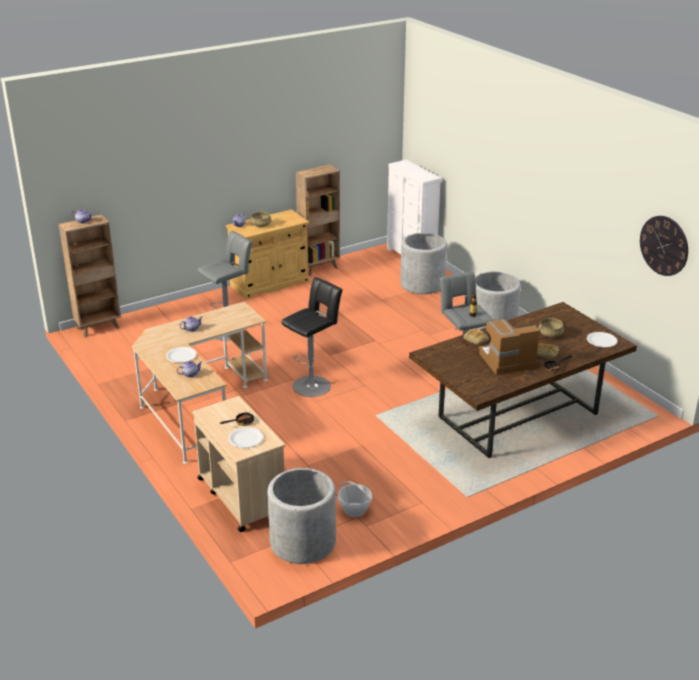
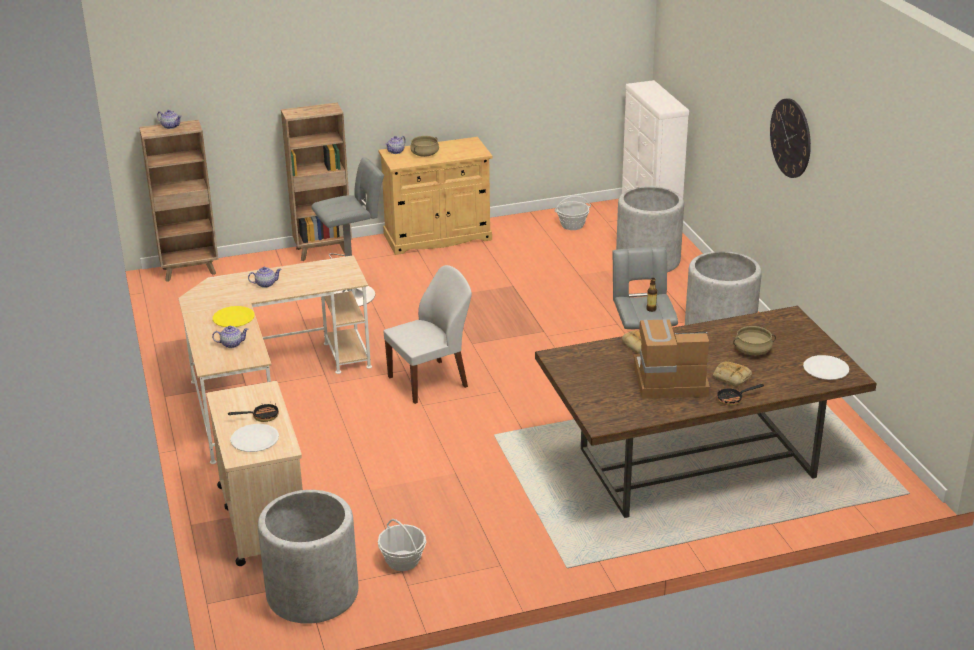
camera: 15 degrees right, 0 degrees up
(181, 356) = (233, 318): white plate -> yellow plate
(313, 385) = (430, 381): black stool -> white chair
(319, 268) = (515, 222): brown bookcase -> brown bookcase (323, 251)
(360, 265) = (572, 225): none -> basket
(664, 245) = (932, 236): wall clock -> wall clock (790, 138)

